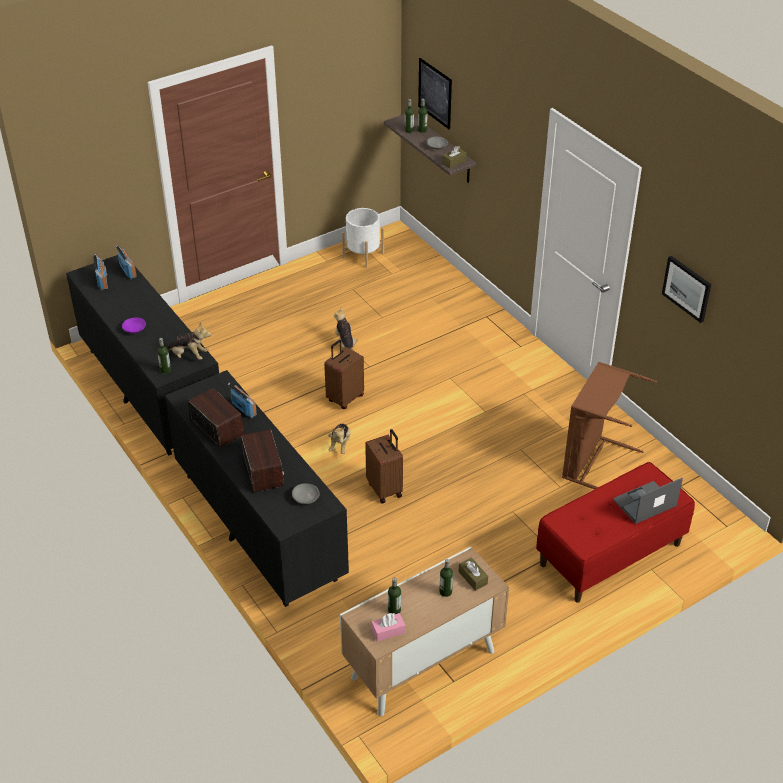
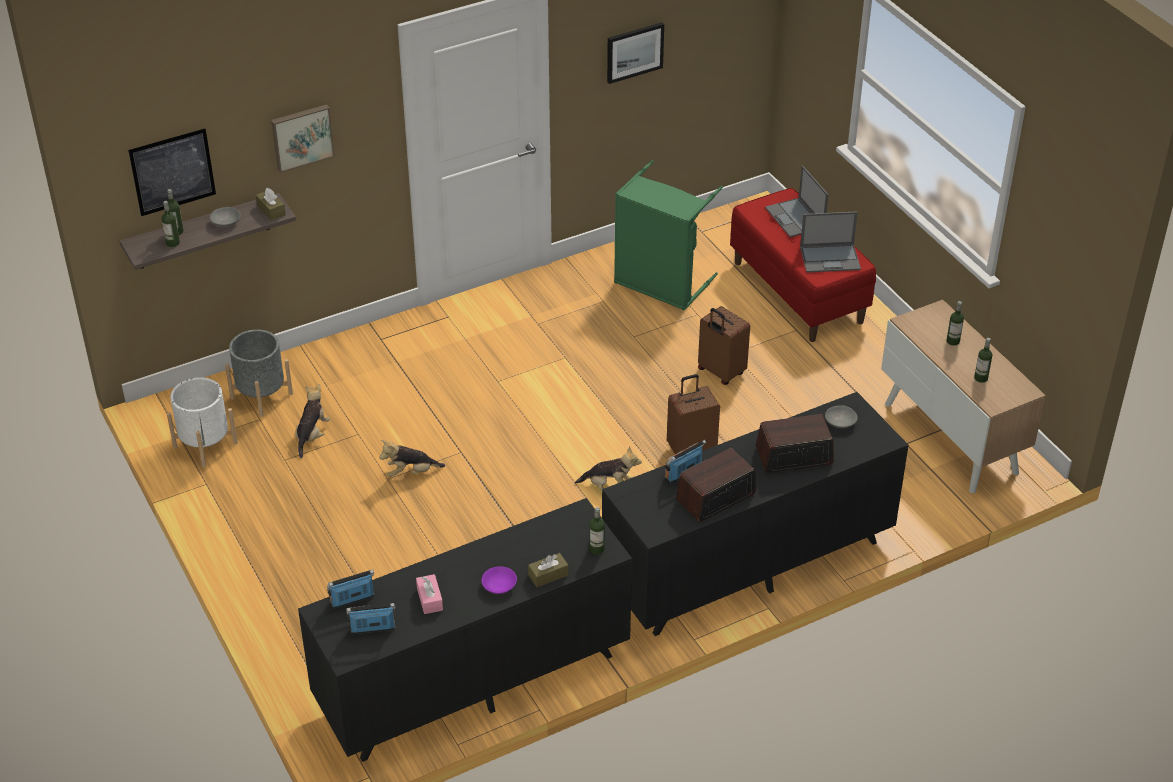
camera: 85 degrees left, 0 degrees up
(188, 356) = (568, 527): plush toy -> plush toy (312, 435)
(344, 398) = (521, 478): brown suitcase -> brown suitcase (720, 372)
(388, 631) = (1008, 384): pink tissue box -> pink tissue box (429, 599)
(414, 271) = (261, 396): none -> grey planter
(473, 578) = (932, 321): brown tissue box -> brown tissue box (548, 575)
(492, 136) = (302, 136): none -> picture
(588, 528) = (830, 258): none -> laptop
(593, 462) = (660, 285): brown laundry basket -> green laundry basket

